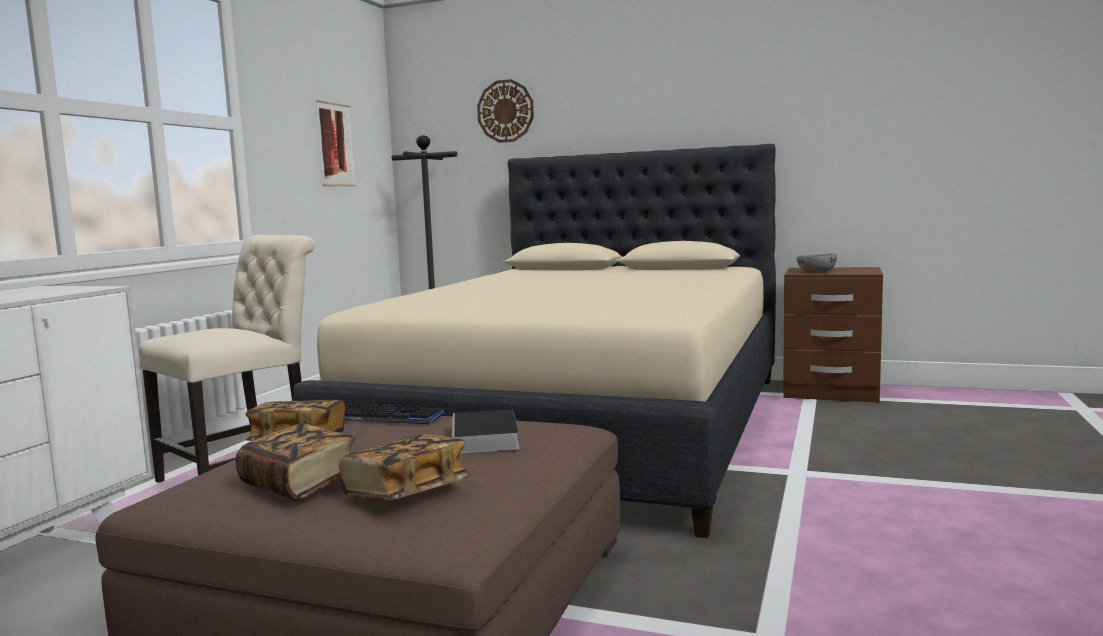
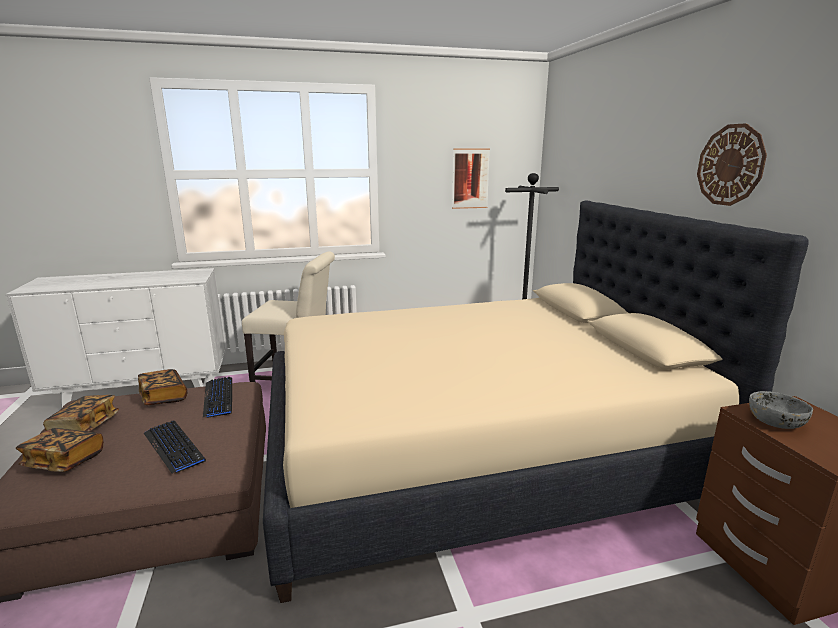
camera: 55 degrees right, 10 degrees up
(485, 439) = (174, 447): book -> keyboard
(505, 111) = (598, 155): wall clock -> wall clock (730, 165)

